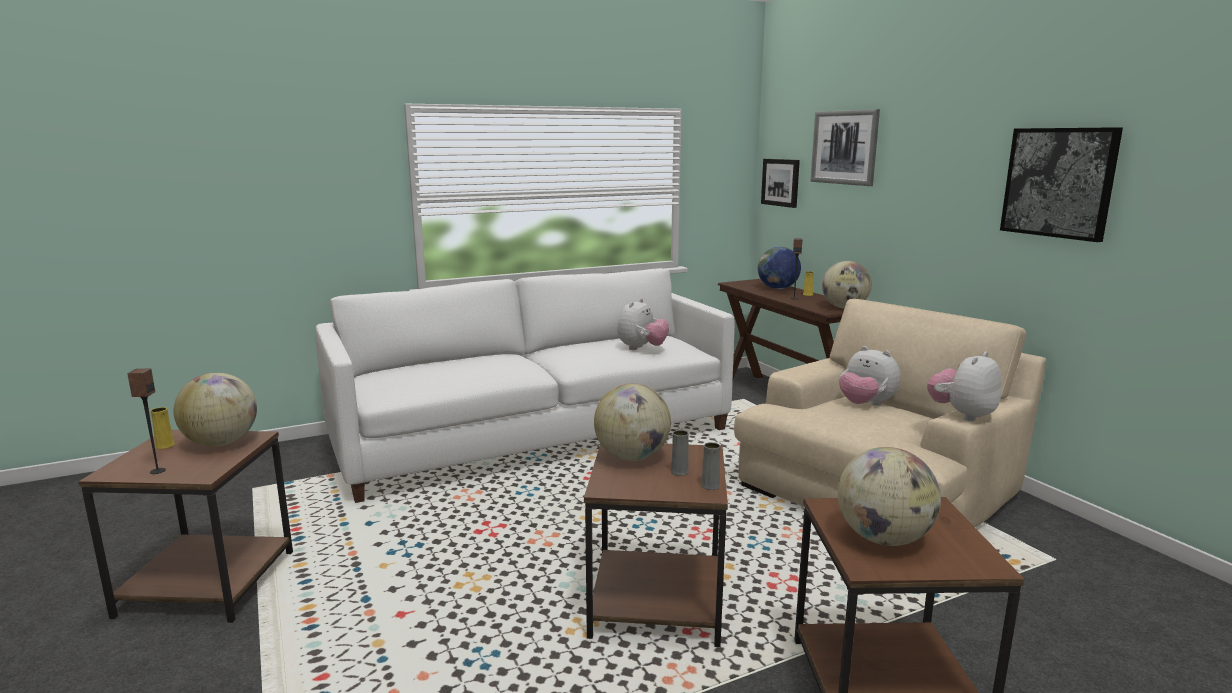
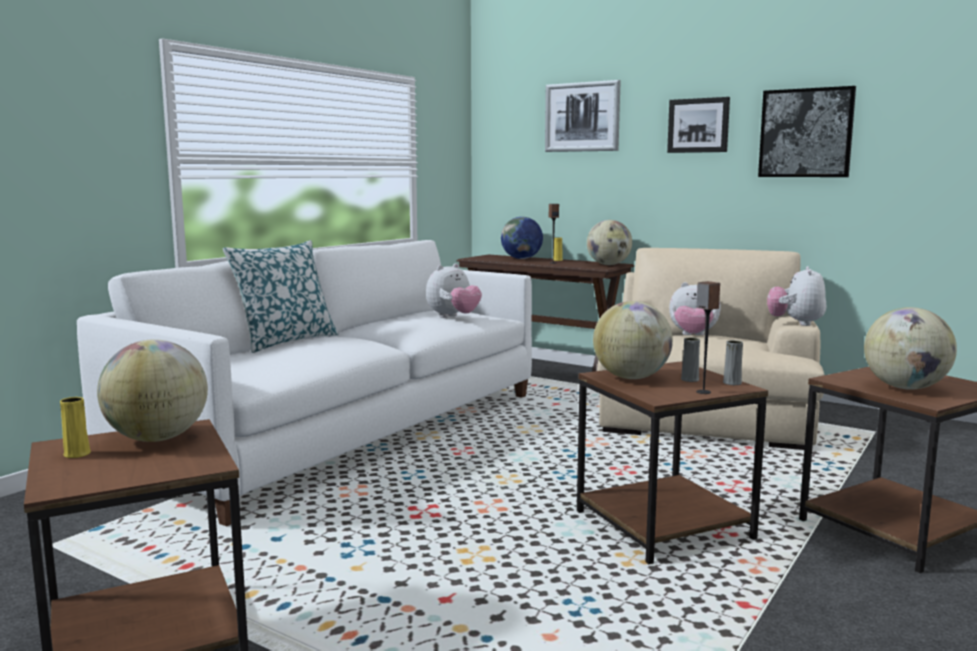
camera: 30 degrees left, 5 degrees down
(157, 471) = (129, 474): speaker -> speaker (703, 392)
(472, 357) = (285, 341): none -> pillow
(641, 348) = (453, 317): plush toy -> plush toy turned 45 degrees clockwise
(781, 182) = (505, 156): picture -> picture (698, 125)

